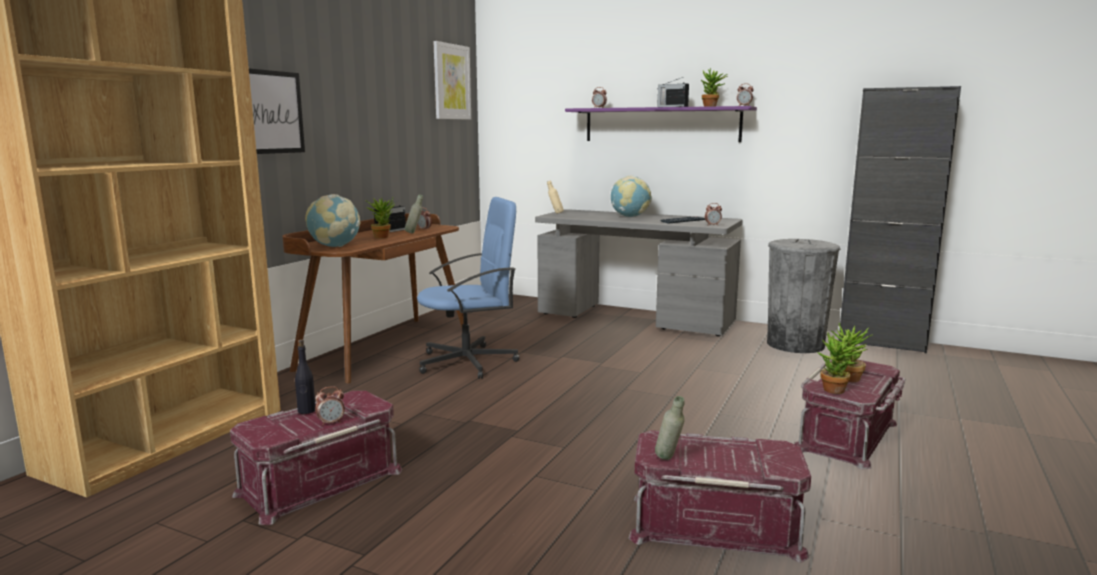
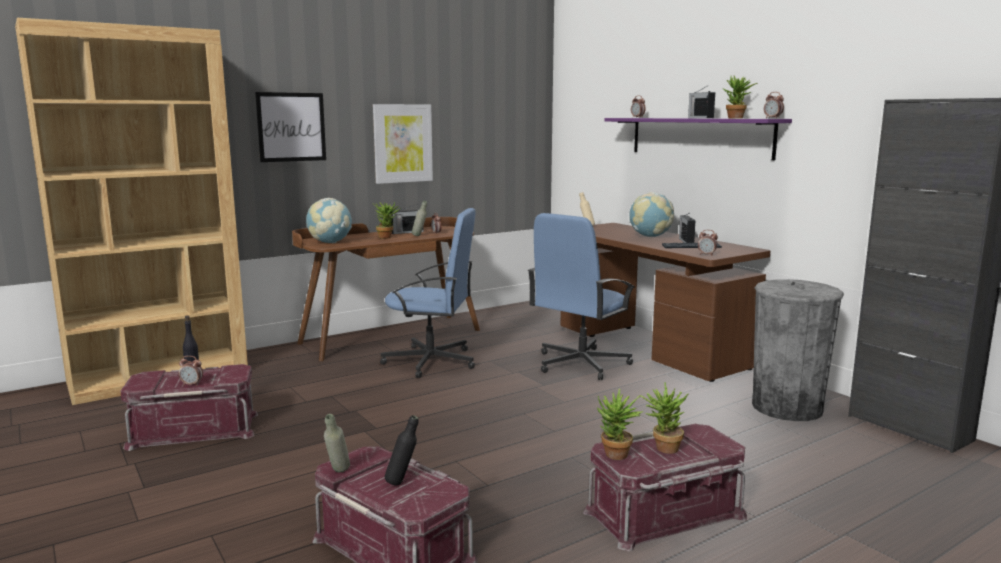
camera: 30 degrees right, 0 degrees up
(451, 82) = (514, 91): picture -> picture (402, 143)
(602, 340) = (580, 364): none -> blue office chair
(634, 319) = (650, 348): grey desk -> brown desk
(667, 217) = (686, 241): none -> radio
(728, 453) = (402, 482): none -> black bottle

